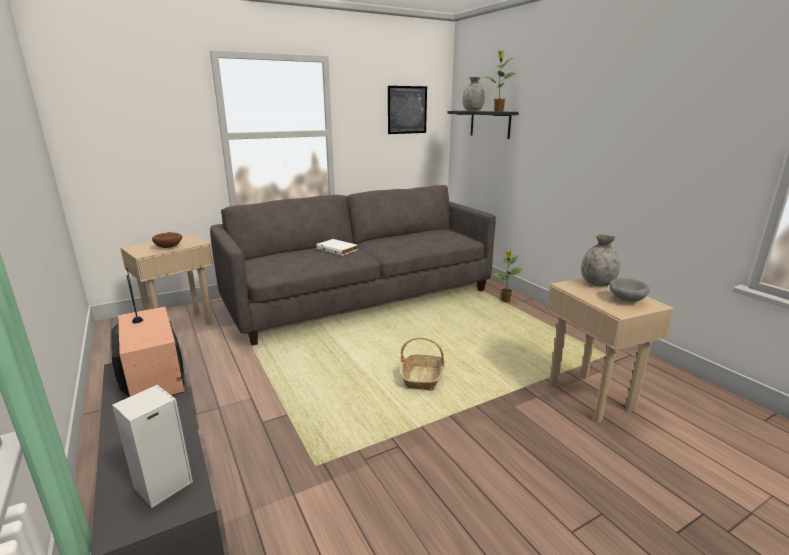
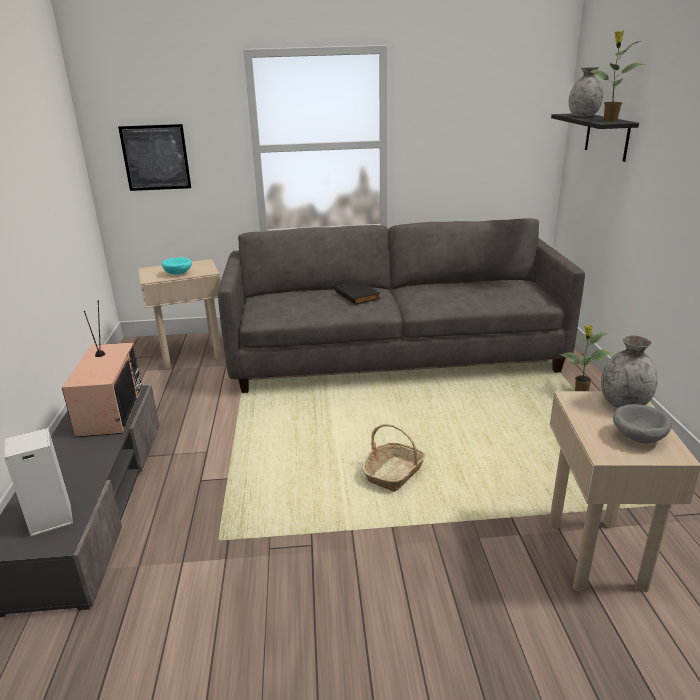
camera: 25 degrees right, 5 degrees up
(169, 247) = (179, 274): brown bowl -> turquoise bowl
(338, 249) = (358, 295): white book -> black book
(407, 110) = (498, 111): picture -> picture (155, 157)

